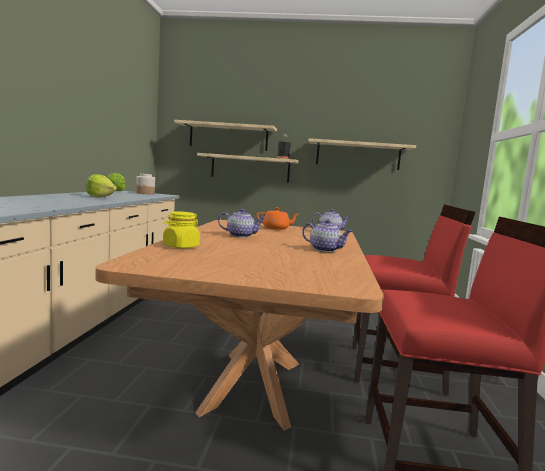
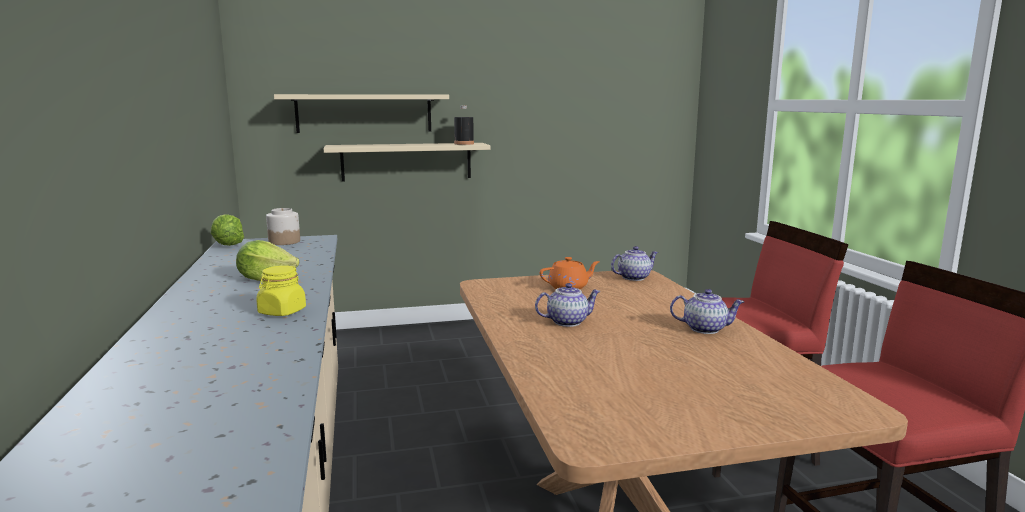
camera: 20 degrees left, 5 degrees up
(180, 246) = (558, 375): yellow jar -> yellow jar (282, 312)
(358, 155) = (568, 127): beige shelf -> none

